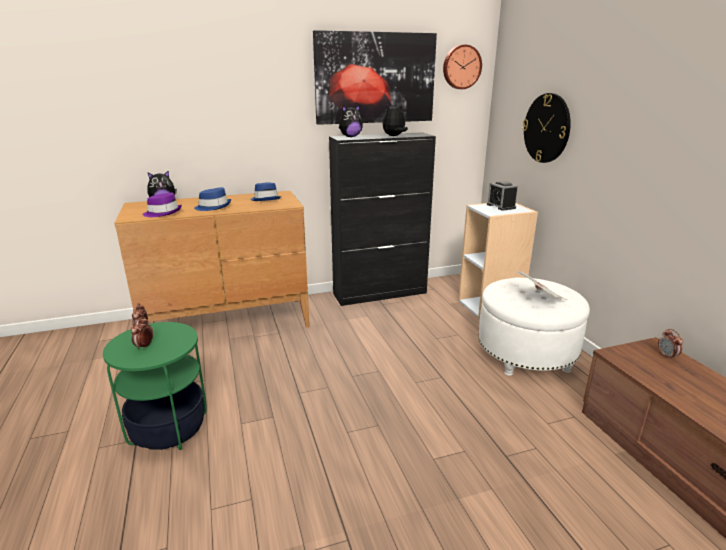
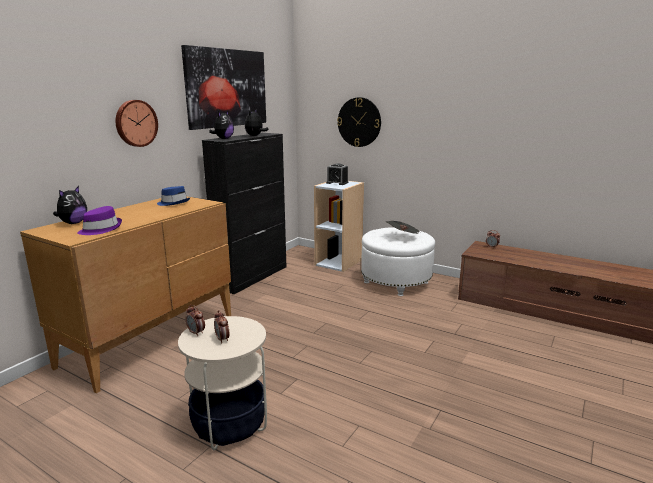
camera: 40 degrees left, 5 degrees down
(169, 431) = (230, 426): green side table -> beige side table
(213, 207) = (140, 216): blue hat -> none
(461, 67) = (277, 79): wall clock -> wall clock (135, 123)

